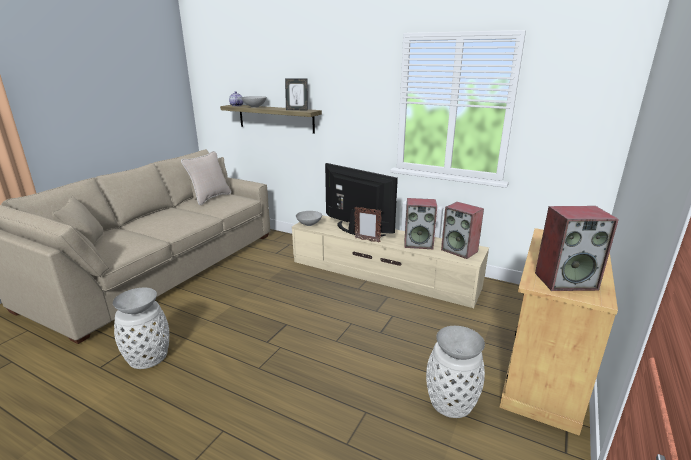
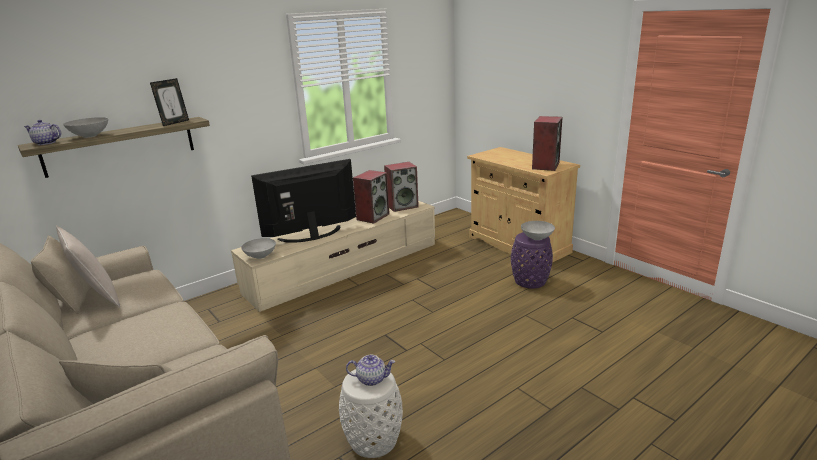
camera: 65 degrees left, 0 degrees up
(138, 310) = (372, 379): grey bowl -> teapot
(367, 240) = (340, 235): picture frame -> none
(451, 402) = (530, 281): white stool -> purple stool

